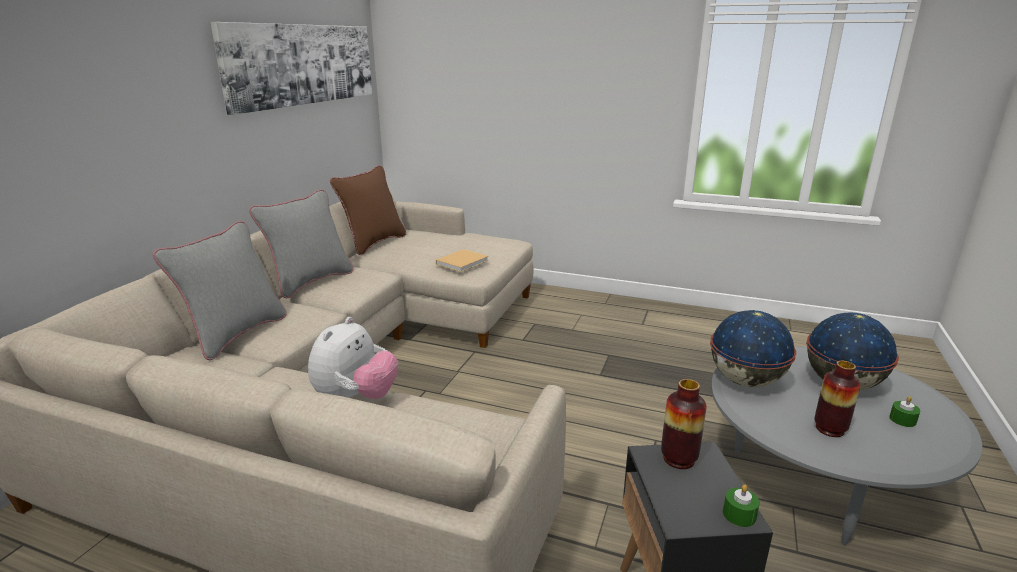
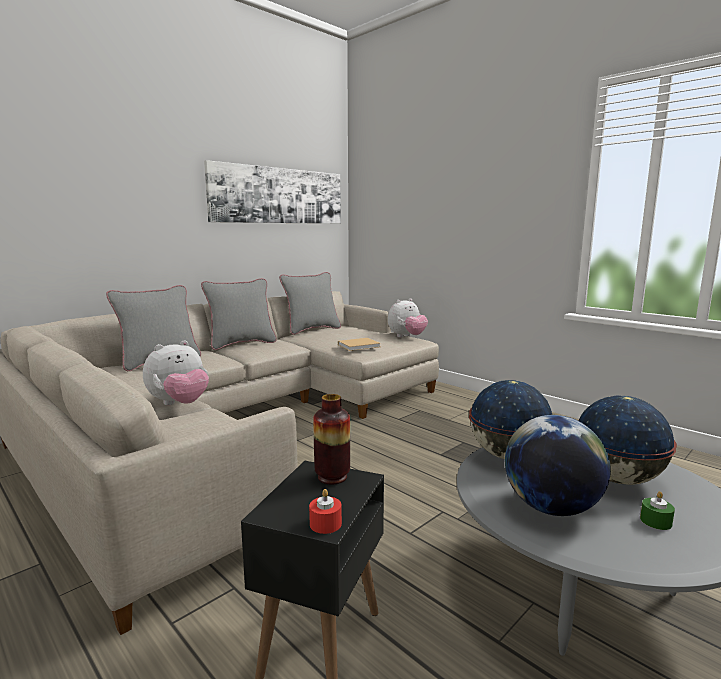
camera: 25 degrees right, 10 degrees down
(373, 243) = (311, 330): brown pillow -> grey pillow
(494, 239) = (407, 337): none -> plush toy
(739, 515) = (325, 524): green candle -> red candle
(829, 429) = (551, 508): vase -> globe

